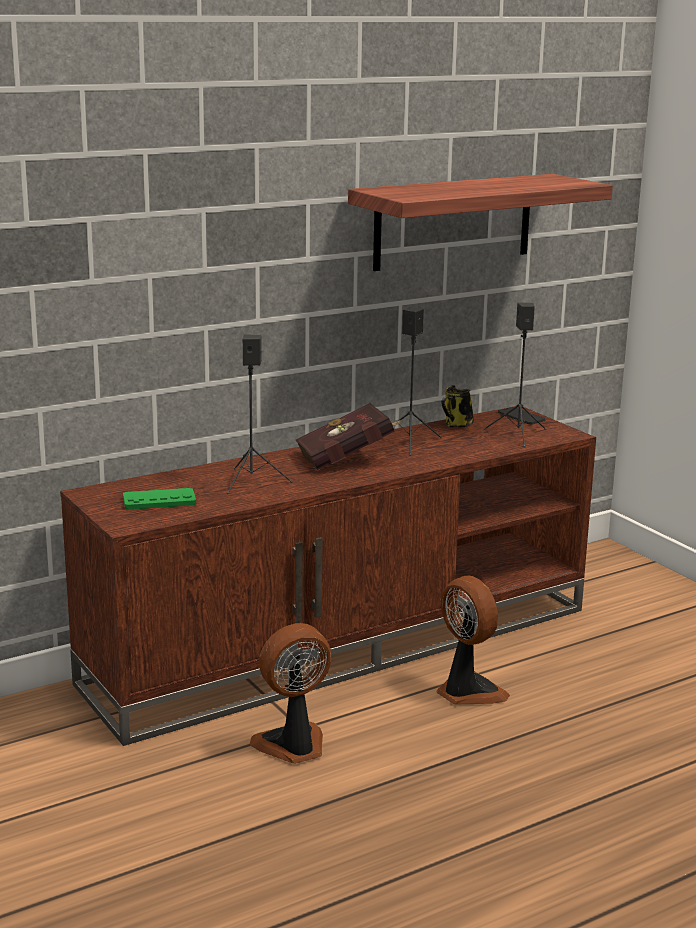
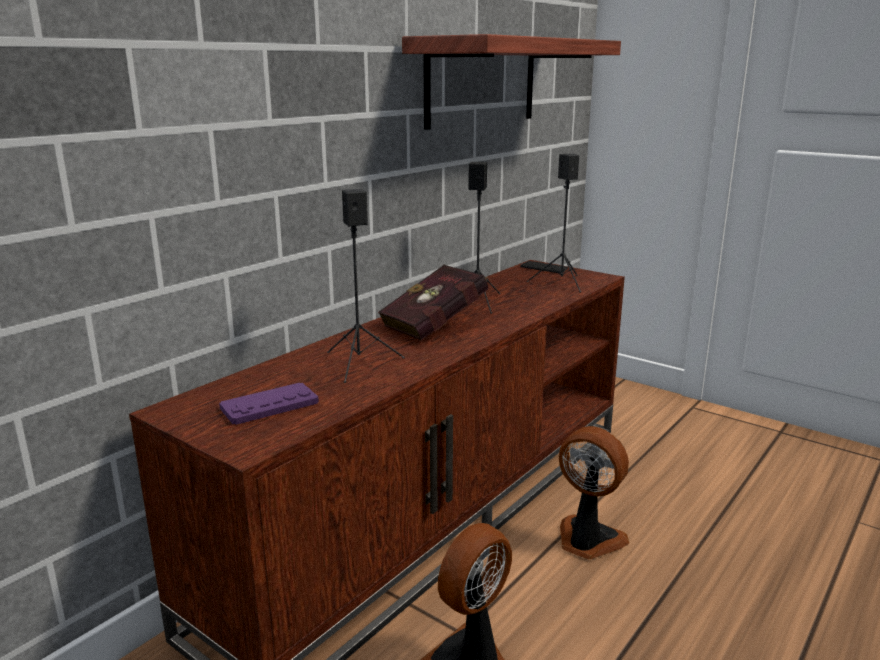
camera: 20 degrees left, 0 degrees up
(159, 501) = (269, 405): green game controller -> purple game controller
(456, 425) = (500, 281): mug -> none

